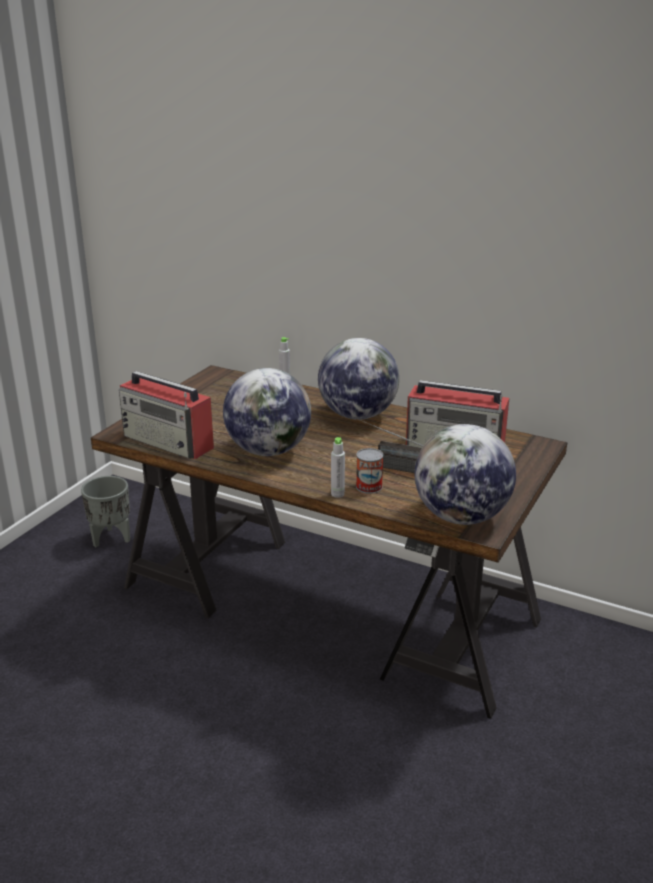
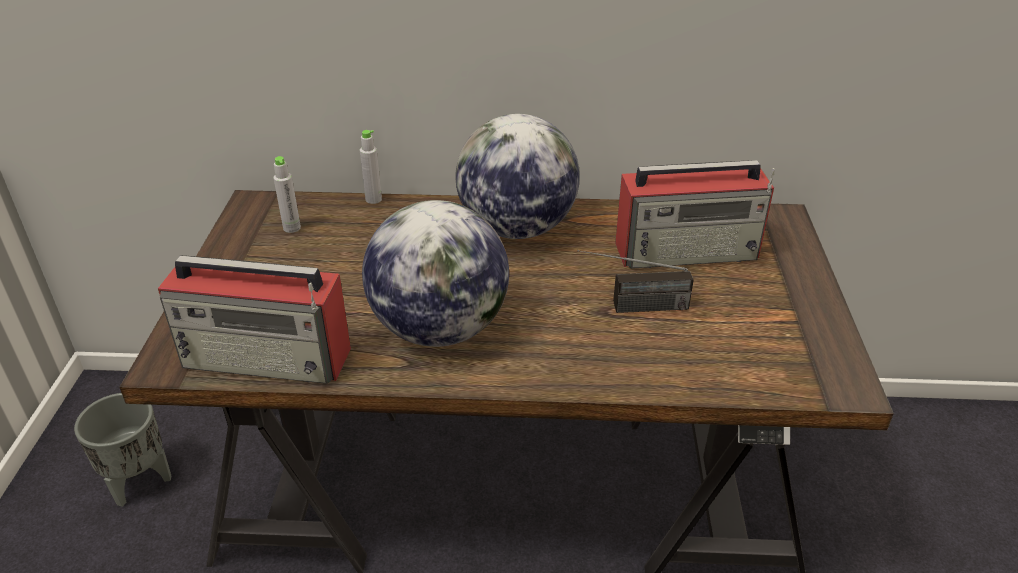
camera: 25 degrees left, 10 degrees up
(337, 494) = (604, 383): grey bottle -> grey bottle (292, 228)
(369, 486) = (635, 354): can -> none
(461, 517) = (798, 370): globe -> none

